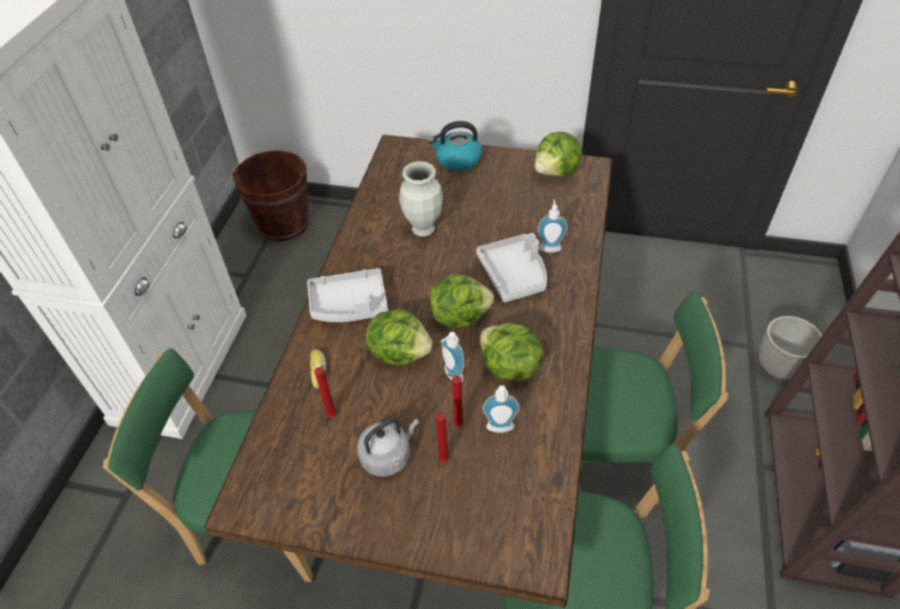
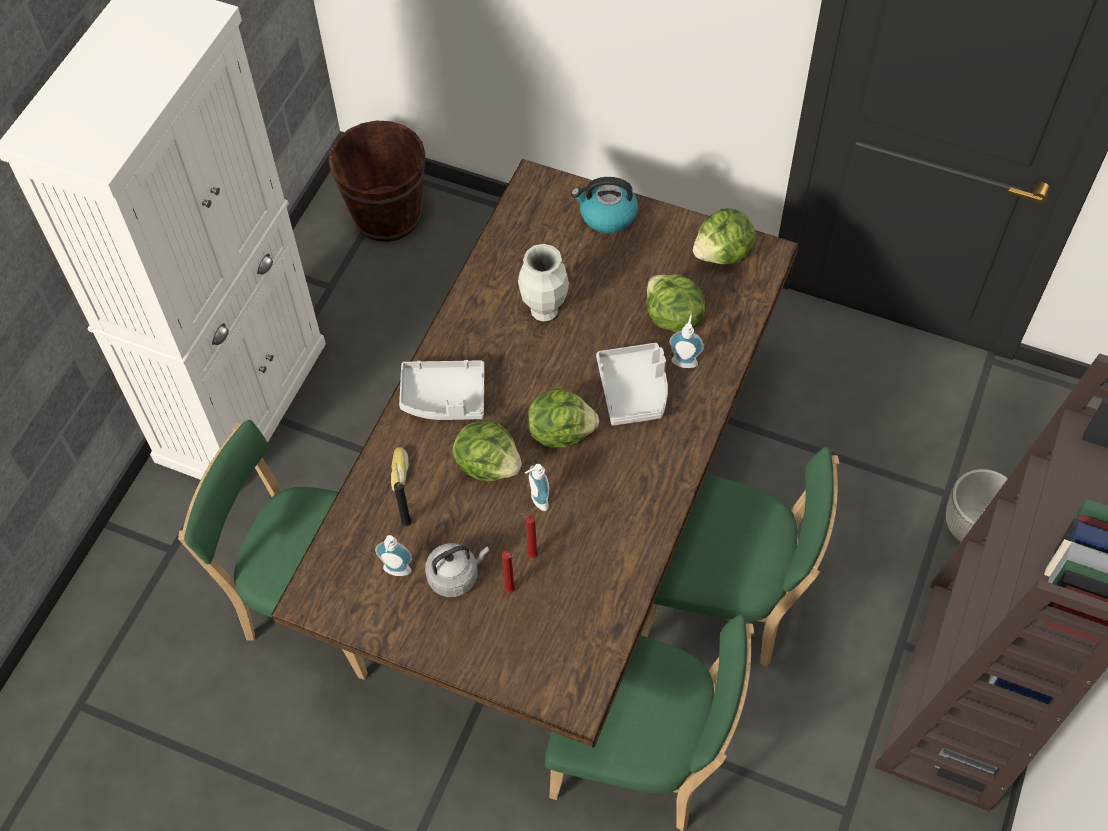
camera: 10 degrees right, 10 degrees up
(333, 415) = (408, 524): red candle -> black candle
(500, 429) = (573, 569): soap dispenser -> soap dispenser (396, 572)
(509, 367) = (599, 502): lettuce -> lettuce (672, 318)

